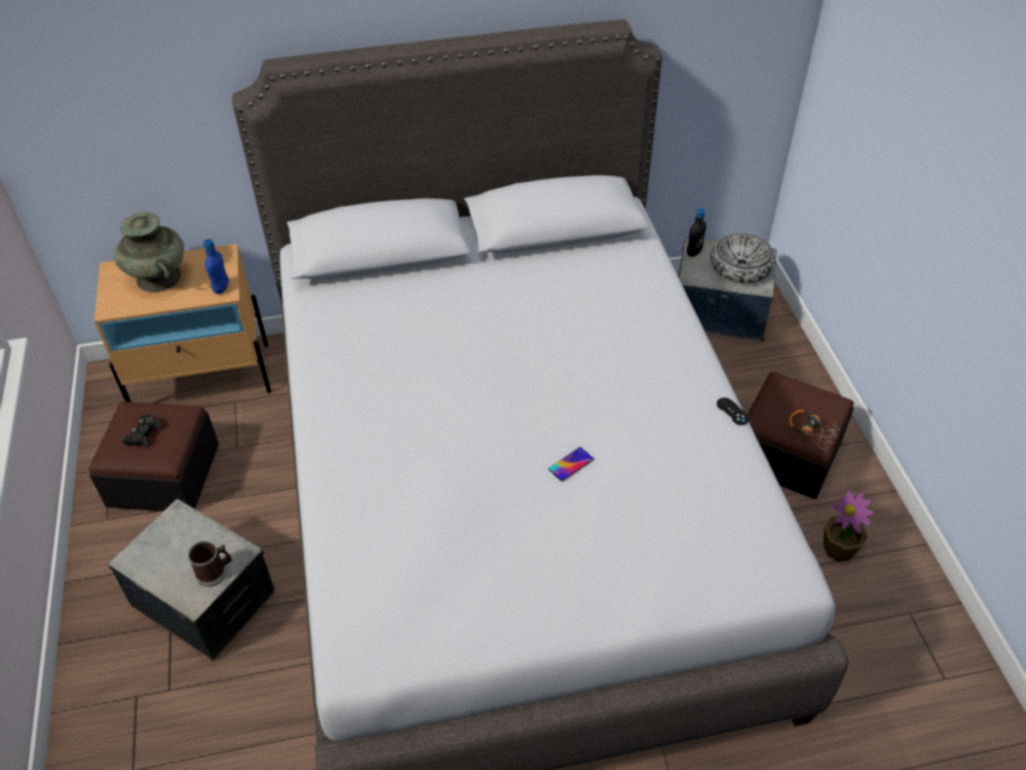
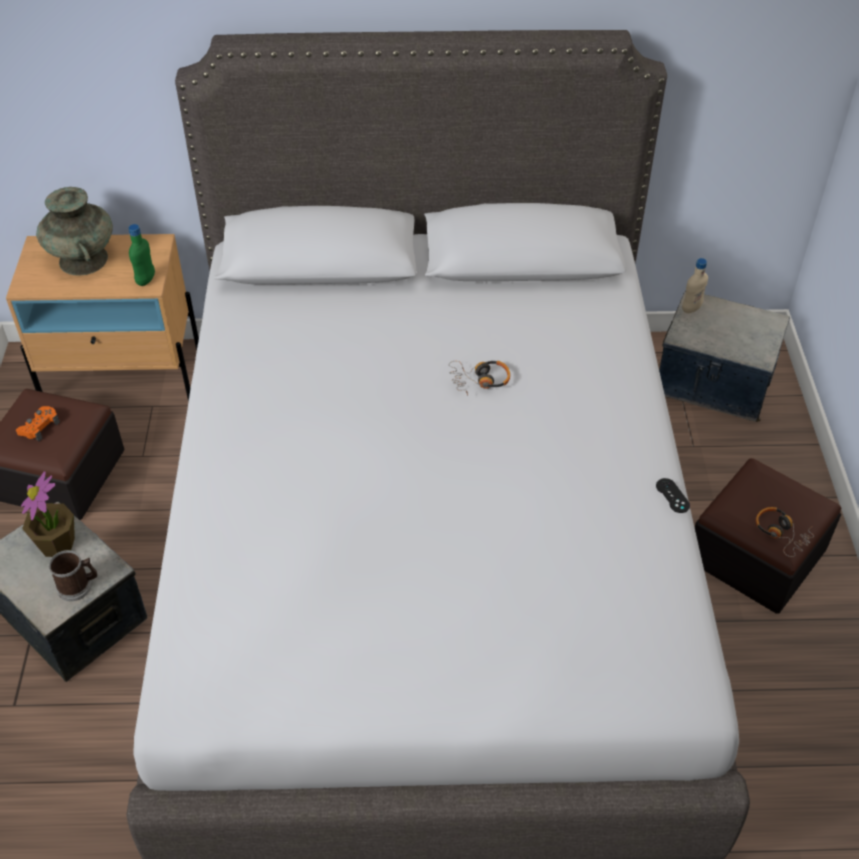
camera: 10 degrees right, 0 degrees up
(143, 434) = (39, 427): black game controller -> orange game controller
(221, 288) = (146, 280): blue bottle -> green bottle
(545, 337) = (479, 381): none -> headphones
(571, 464) = (471, 528): phone -> none
(694, 252) = (691, 308): black bottle -> beige bottle
(741, 266) = (742, 331): bowl -> none
(839, 549) = (792, 676): potted plant -> potted plant (57, 543)

